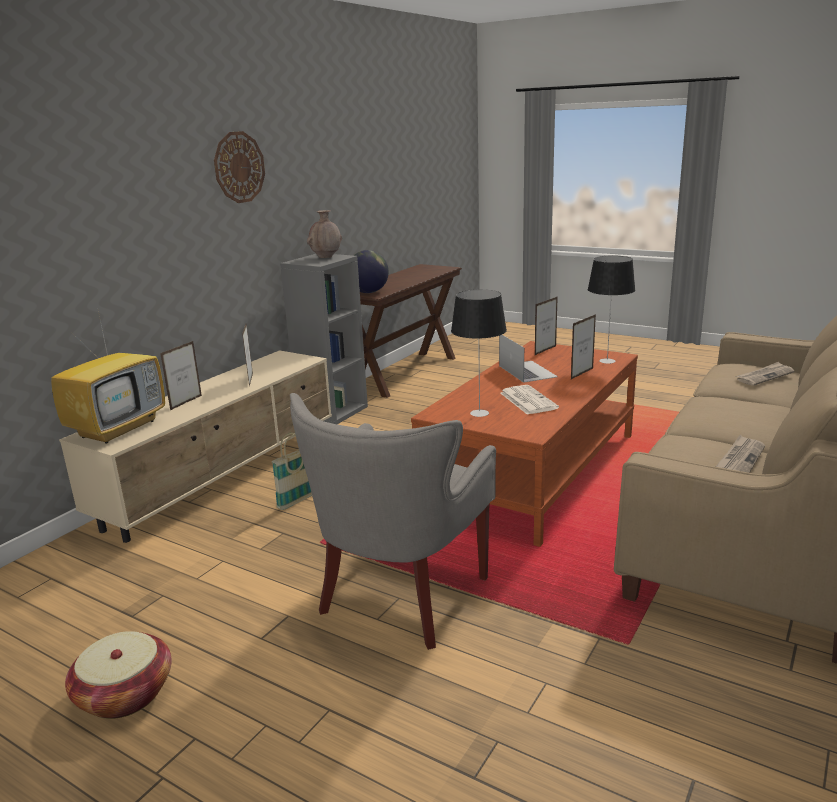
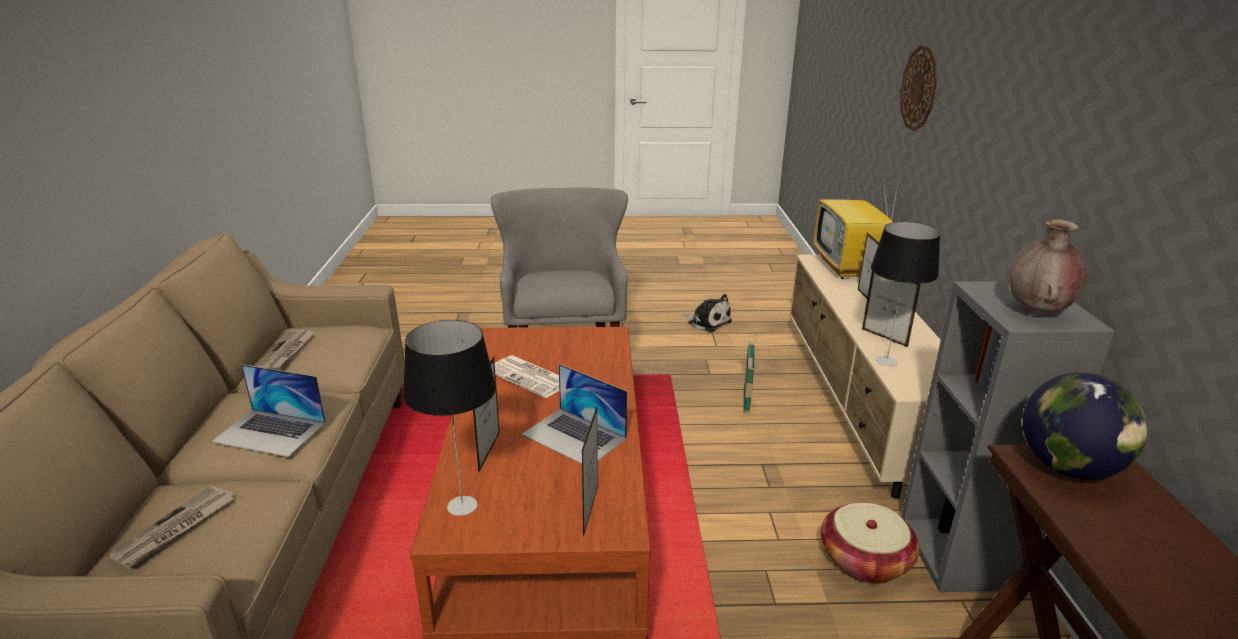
camera: 145 degrees right, 5 degrees up
(125, 694) = (651, 291): basket -> basket (865, 561)
(170, 597) = (707, 322): none -> plush toy
(239, 167) = (1070, 94): wall clock -> wall clock (919, 88)
(478, 413) = (567, 346): table lamp -> table lamp (887, 361)
(728, 403) = (270, 432): none -> laptop

